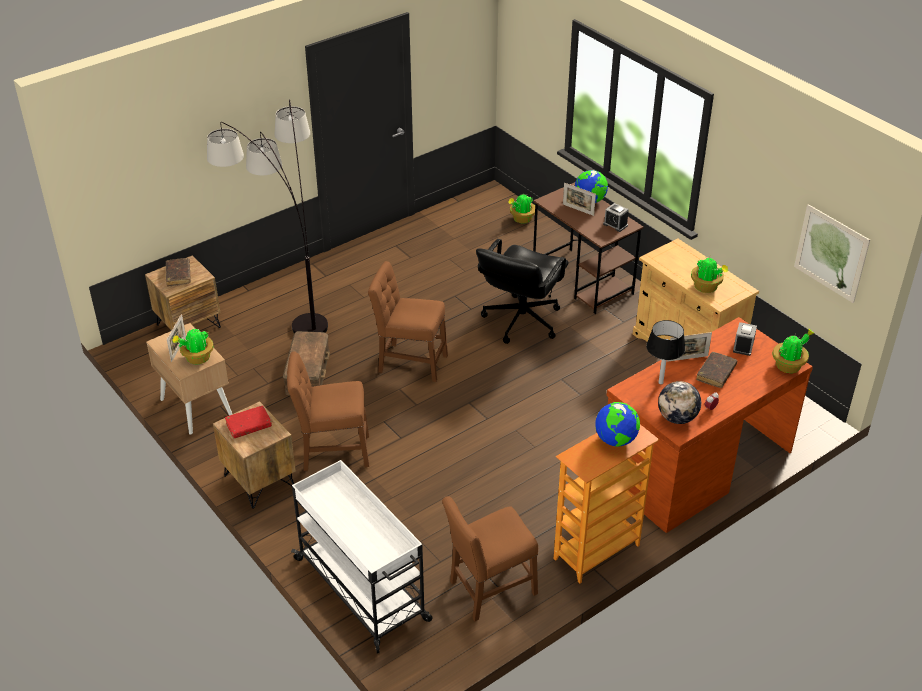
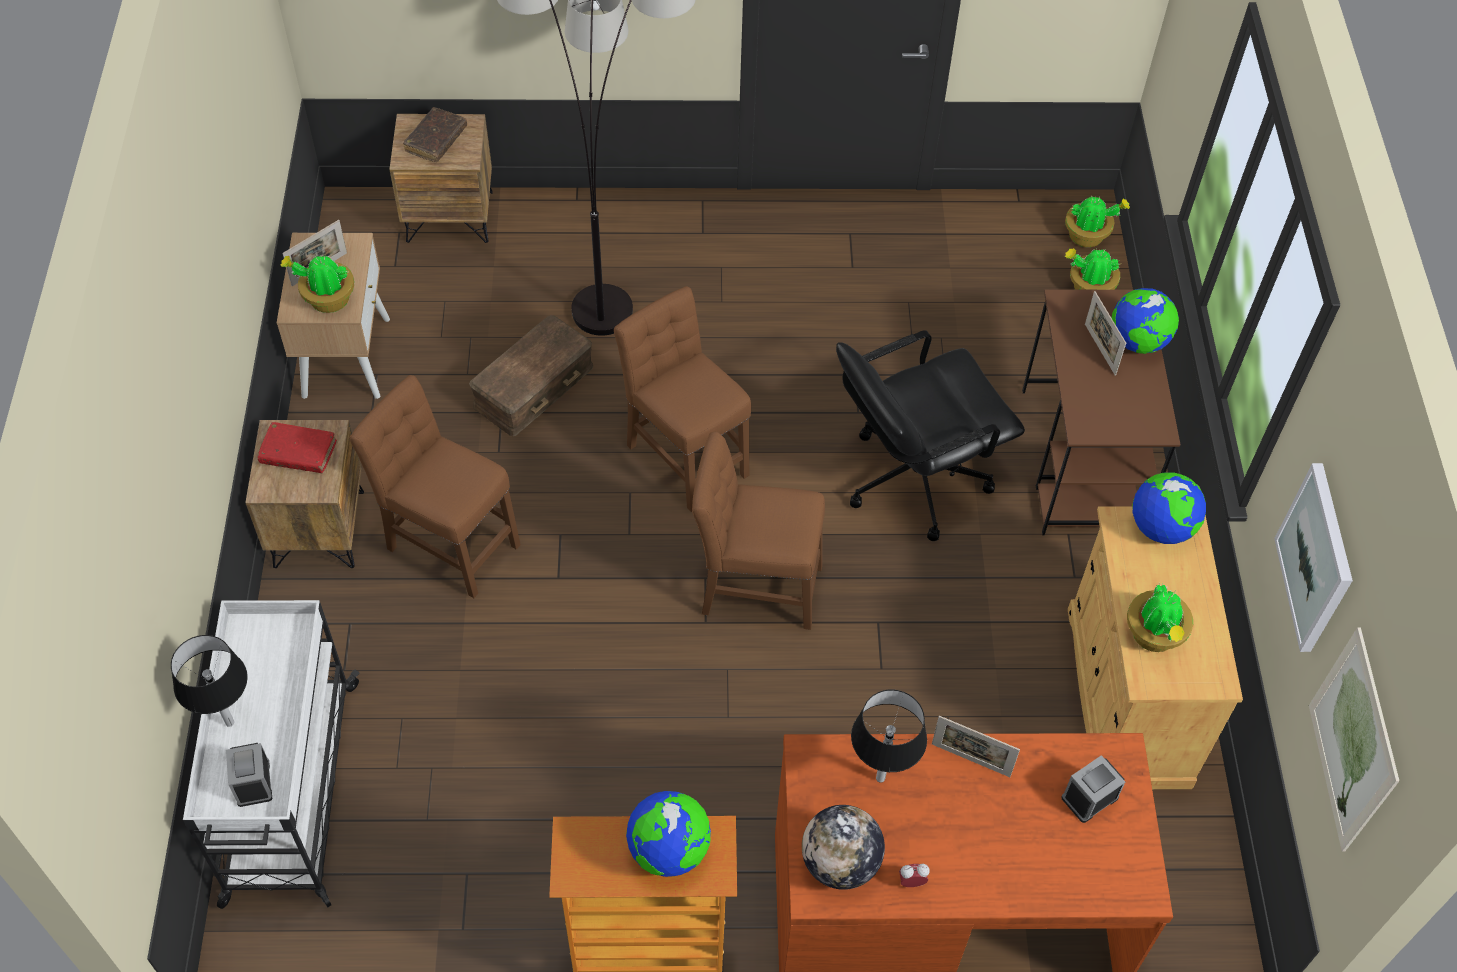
camera: 35 degrees right, 15 degrees up
(345, 532) = (229, 722): none -> black table lamp
(489, 590) = (447, 914): brown chair -> brown chair (755, 586)
(615, 225) = (1134, 414): alarm clock -> alarm clock (253, 782)
(670, 252) = (1161, 528): none -> globe
(716, 373) = (989, 820): brown book -> none
(761, 204) = (1316, 558): none -> picture
(789, 365) = (1131, 888): potted plant -> potted plant (1087, 236)

